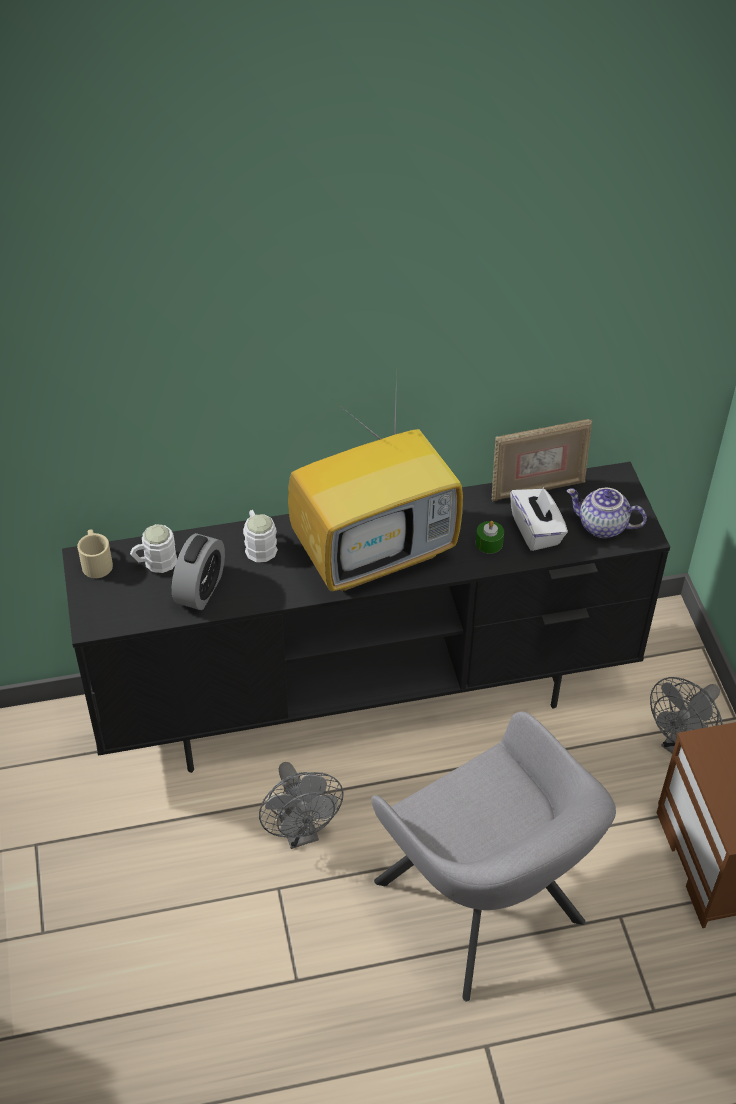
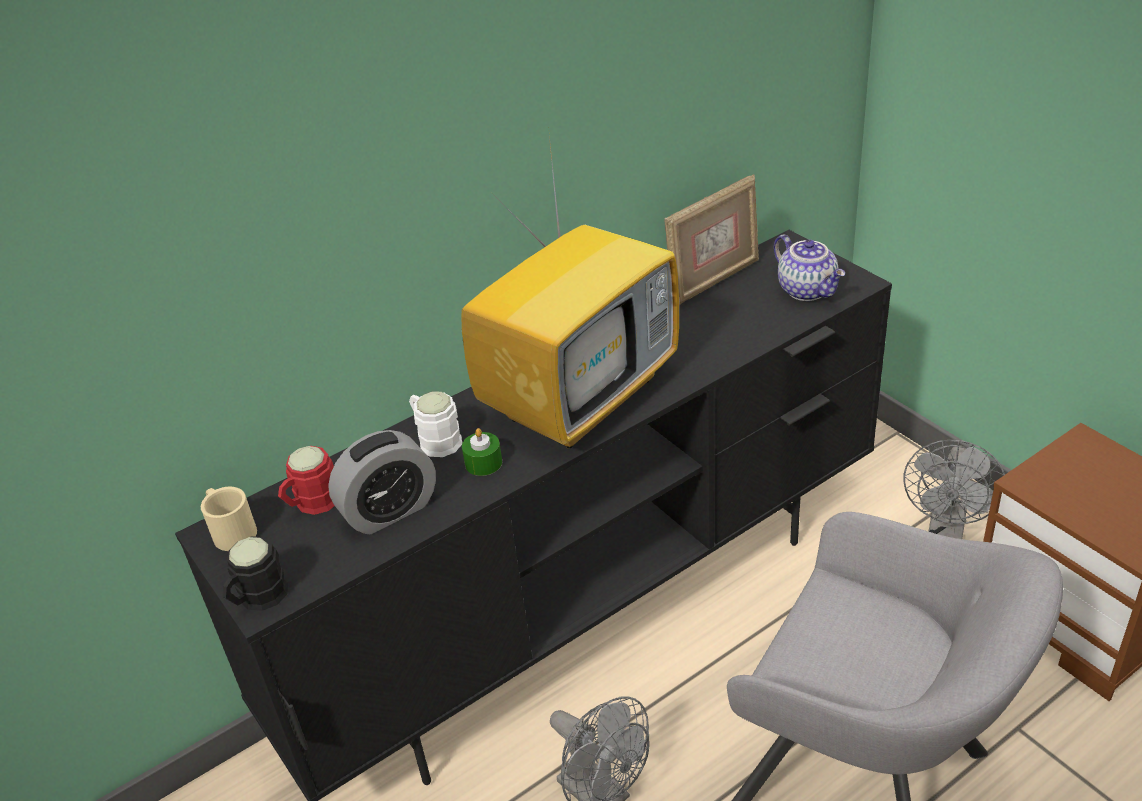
camera: 20 degrees left, 10 degrees down
(90, 619) = (257, 599): none -> black mug
(154, 563) = (311, 504): white mug -> red mug
(200, 589) = (389, 511): alarm clock -> alarm clock turned 60 degrees clockwise
(489, 543) = (702, 344): green candle -> green candle (483, 463)
(536, 531) = (744, 316): white tissue box -> none
(601, 527) = (808, 290): teapot -> teapot turned 120 degrees counterclockwise

